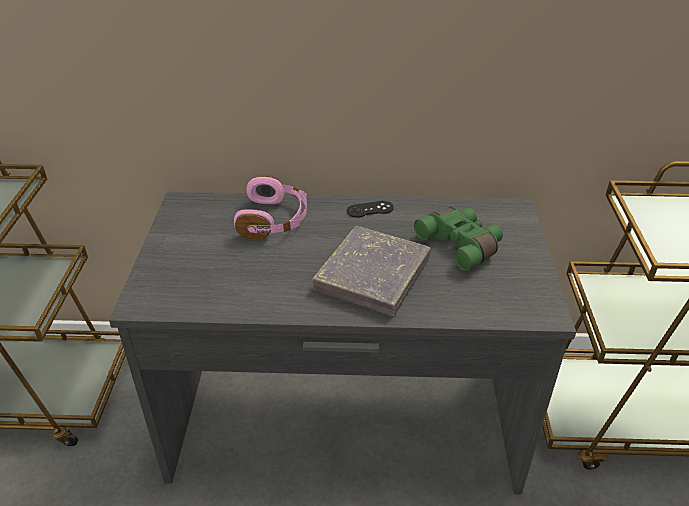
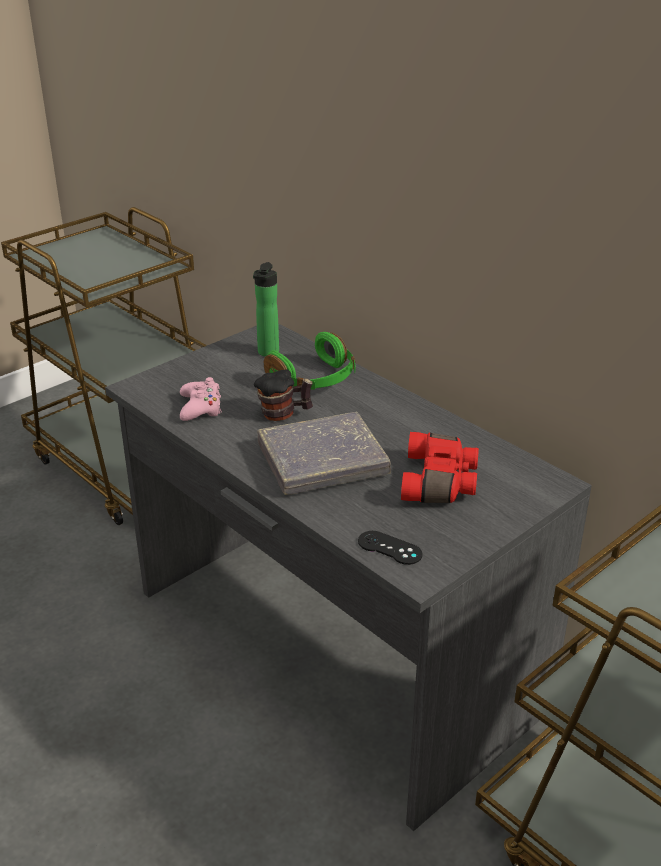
camera: 45 degrees right, 5 degrees down
(207, 219) = (267, 353): none -> bottle
(223, 289) = (200, 407): none -> pink game controller
(274, 220) = (315, 380): pink headphones -> green headphones
(293, 258) = (284, 414): none -> mug
(370, 209) = (408, 412): black game controller -> black game controller (389, 548)
(461, 245) = (441, 482): green binoculars -> red binoculars

